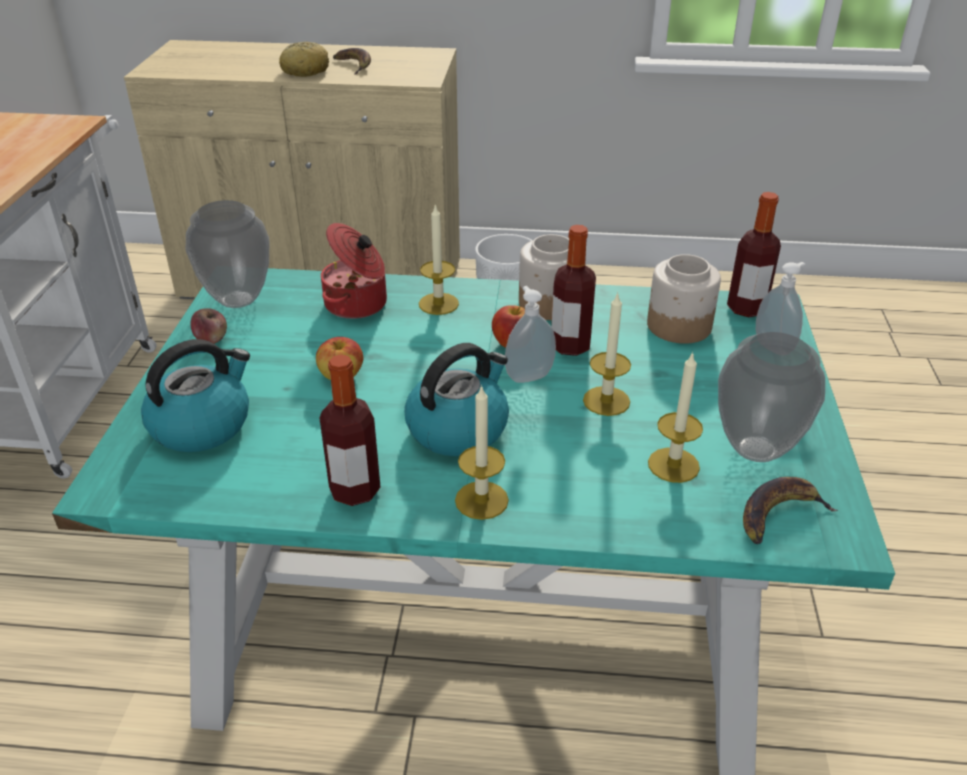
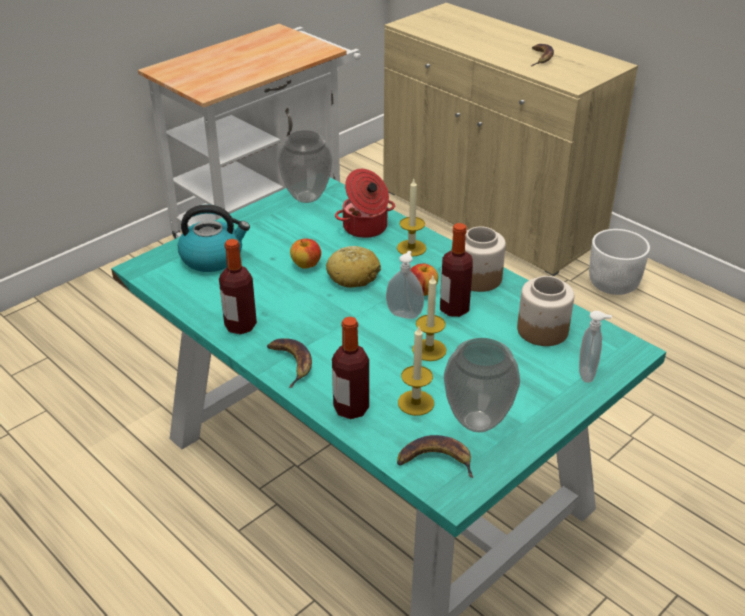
camera: 40 degrees right, 0 degrees up
(211, 339) = (268, 214): apple -> none
(305, 71) = (501, 53): bread -> bread (353, 276)
(458, 428) = (328, 322): kettle -> none
(481, 500) = (291, 363): candle -> banana
(746, 308) = (608, 342): bottle -> bottle (351, 408)

